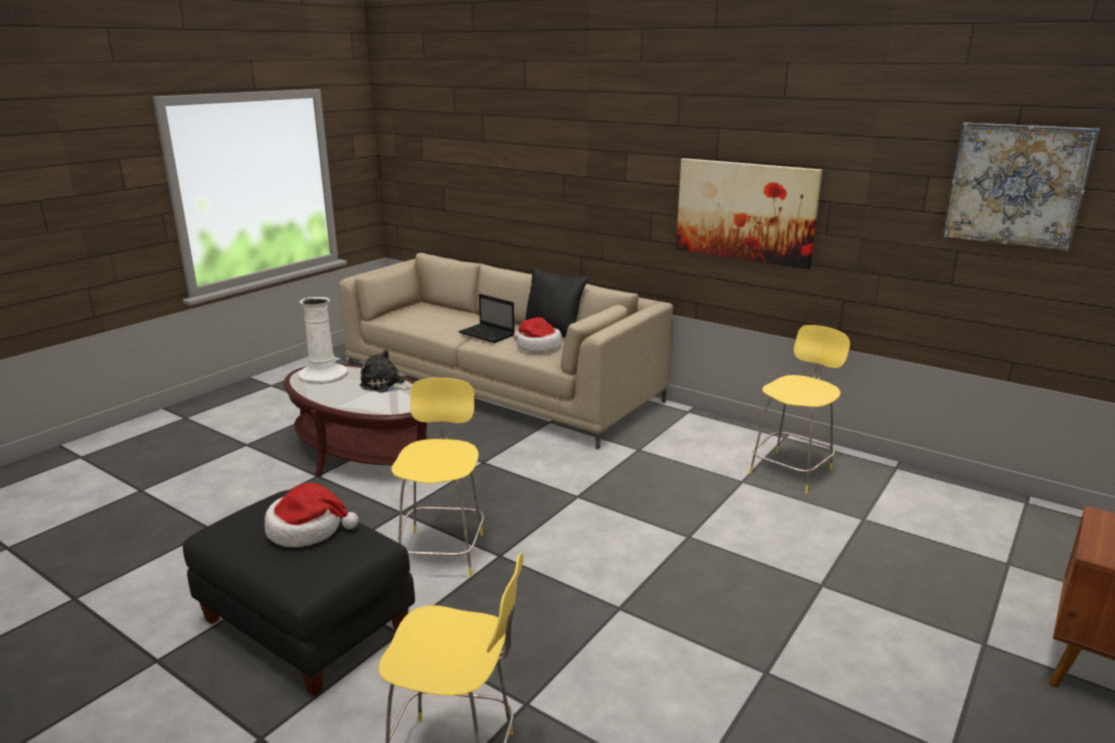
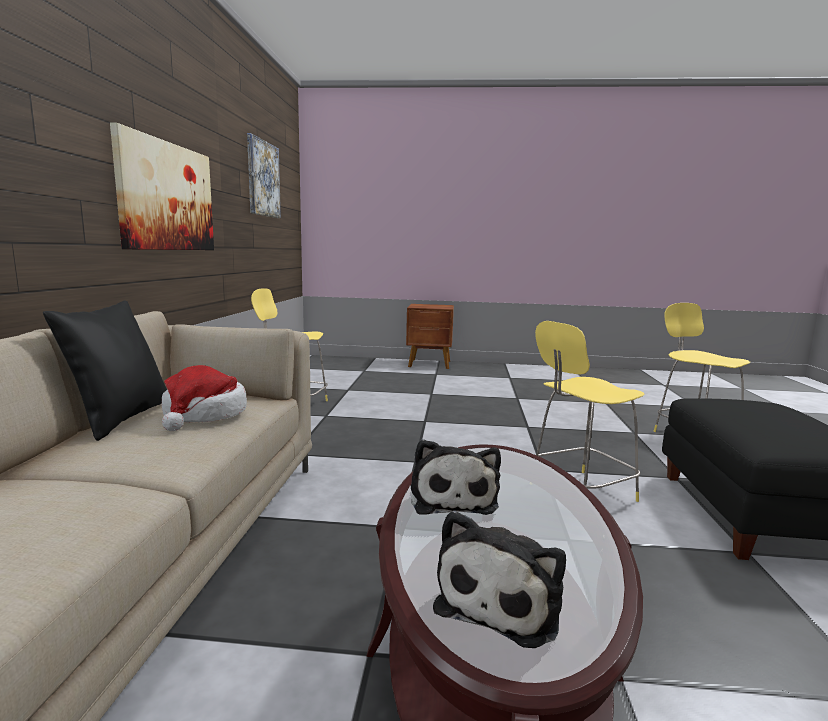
camera: 120 degrees left, 10 degrees down
(307, 529) = (755, 414): hat -> none
(323, 375) = (502, 600): white vase -> plush toy
(487, 334) = (135, 459): laptop -> none

